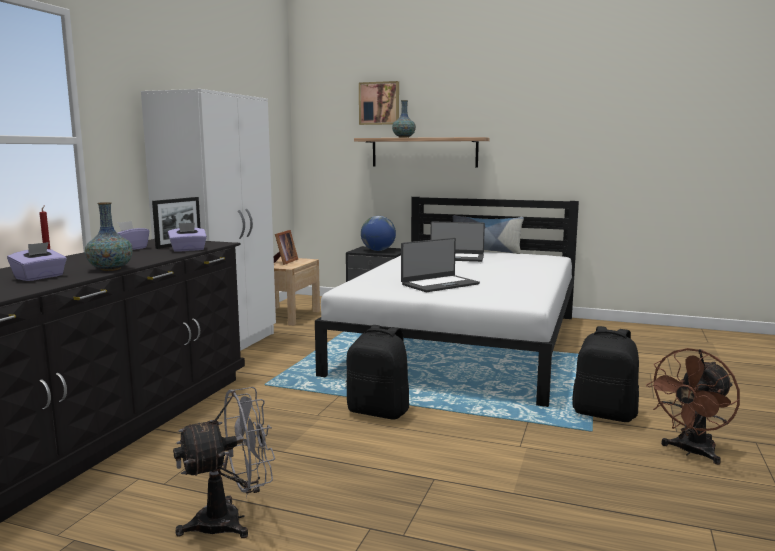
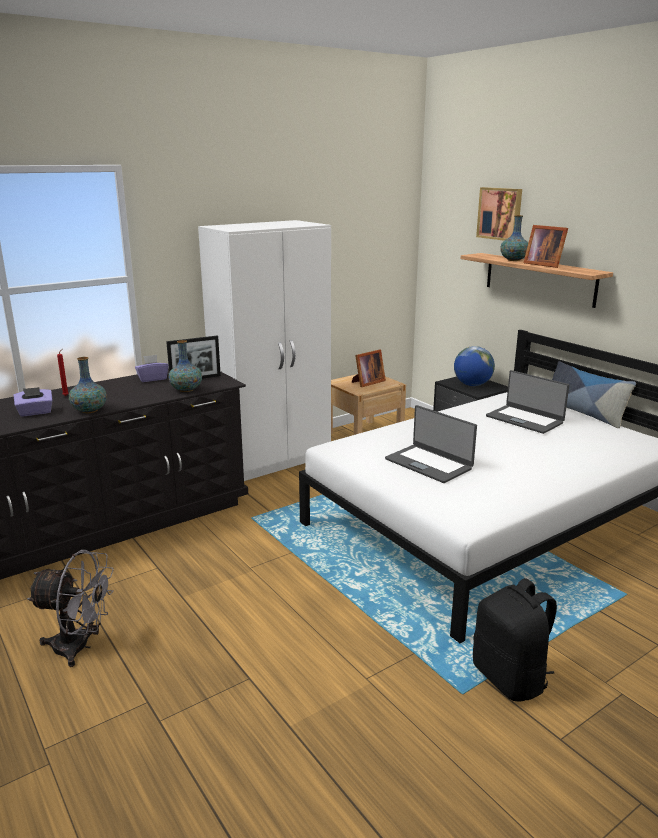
camera: 35 degrees right, 10 degrees up
(188, 250) = (186, 389): purple tissue box -> vase
(379, 411) = (300, 583): black backpack -> none
(433, 137) = (543, 264): none -> picture frame
(439, 284) = (429, 463): laptop -> laptop turned 45 degrees clockwise
(691, 452) = (534, 774): brown fan -> none

